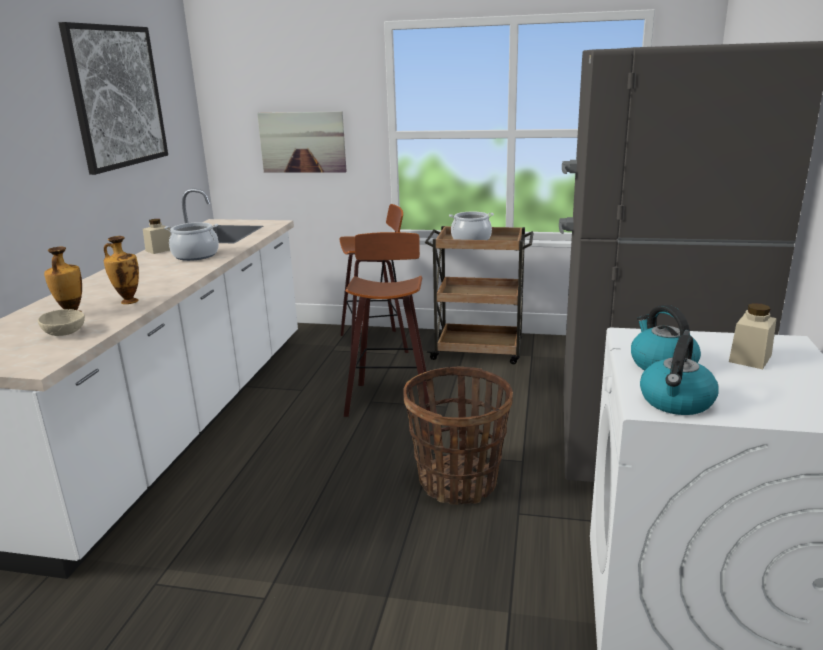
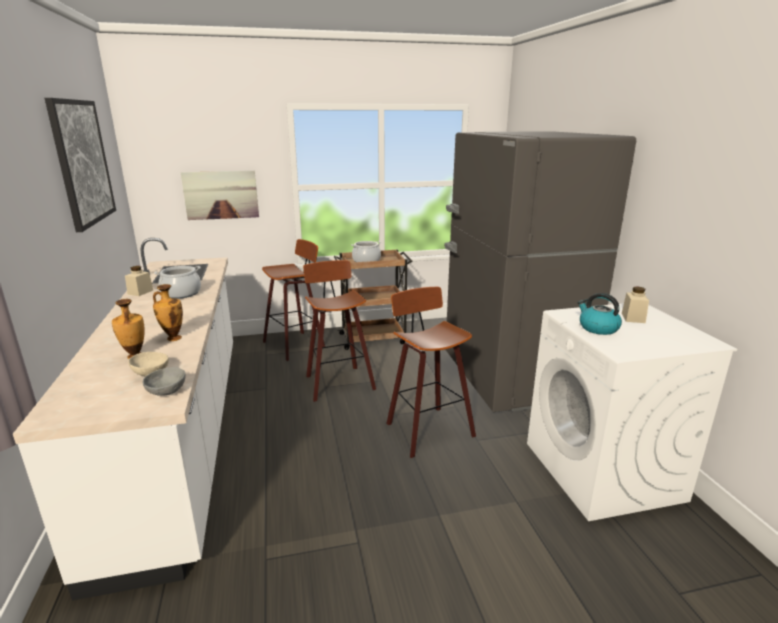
camera: 25 degrees left, 0 degrees up
(53, 354) = (166, 391): none -> grey bowl
(458, 482) = (426, 429): basket -> stool
(676, 402) = (630, 348): kettle -> none

